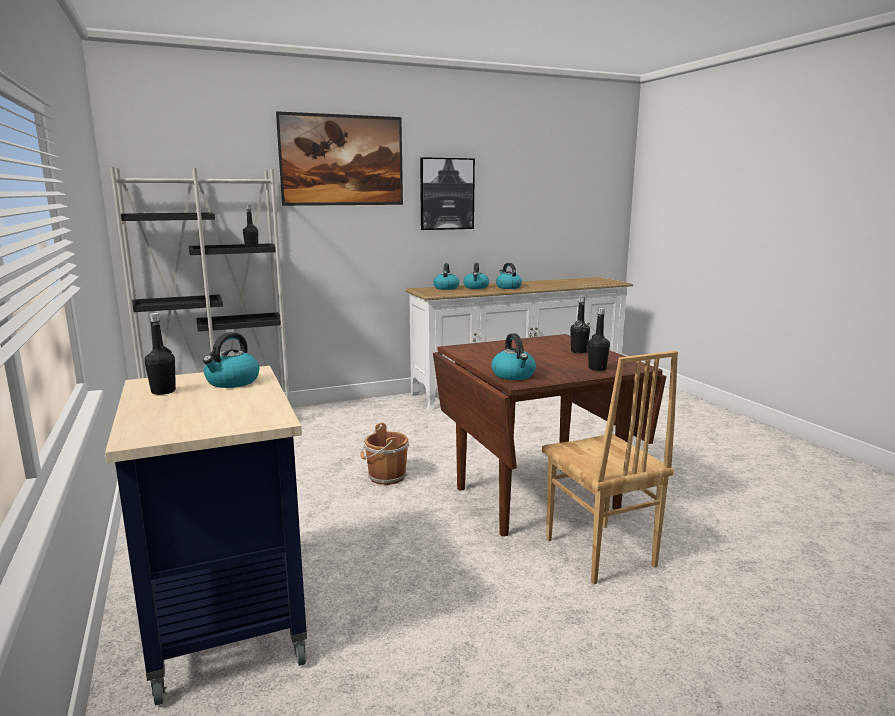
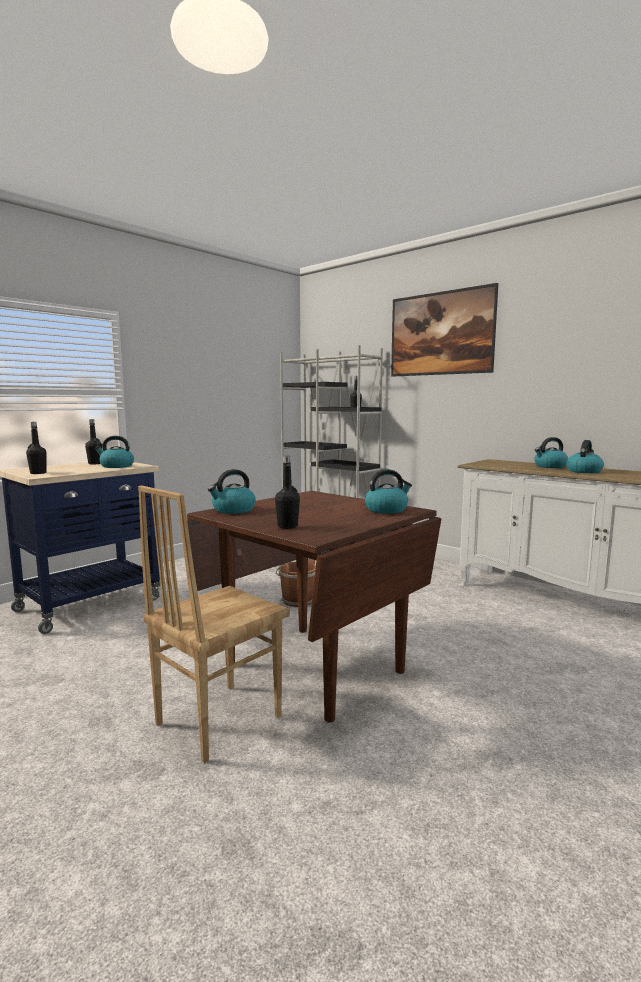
camera: 65 degrees right, 5 degrees down
(446, 194) = (545, 359): picture -> none
(446, 288) = (518, 463): kettle -> kettle (386, 510)
(578, 351) = (354, 518): black bottle -> black bottle (38, 473)

